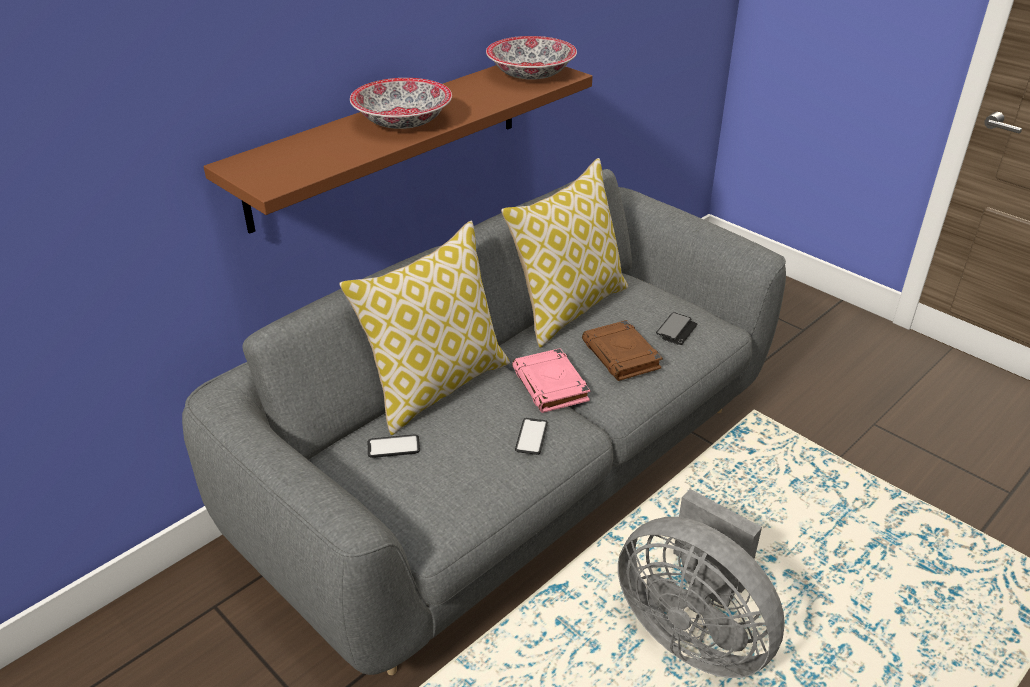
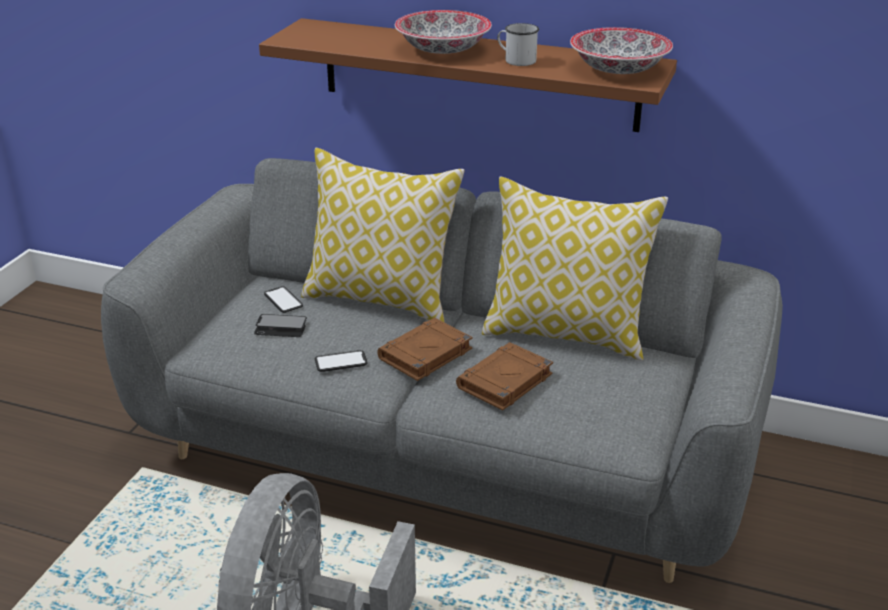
camera: 65 degrees right, 5 degrees down
(467, 102) = (516, 60): none -> white mug
(551, 385) = (425, 354): pink book -> brown book
(676, 330) = (585, 407): phone -> phone (280, 327)

